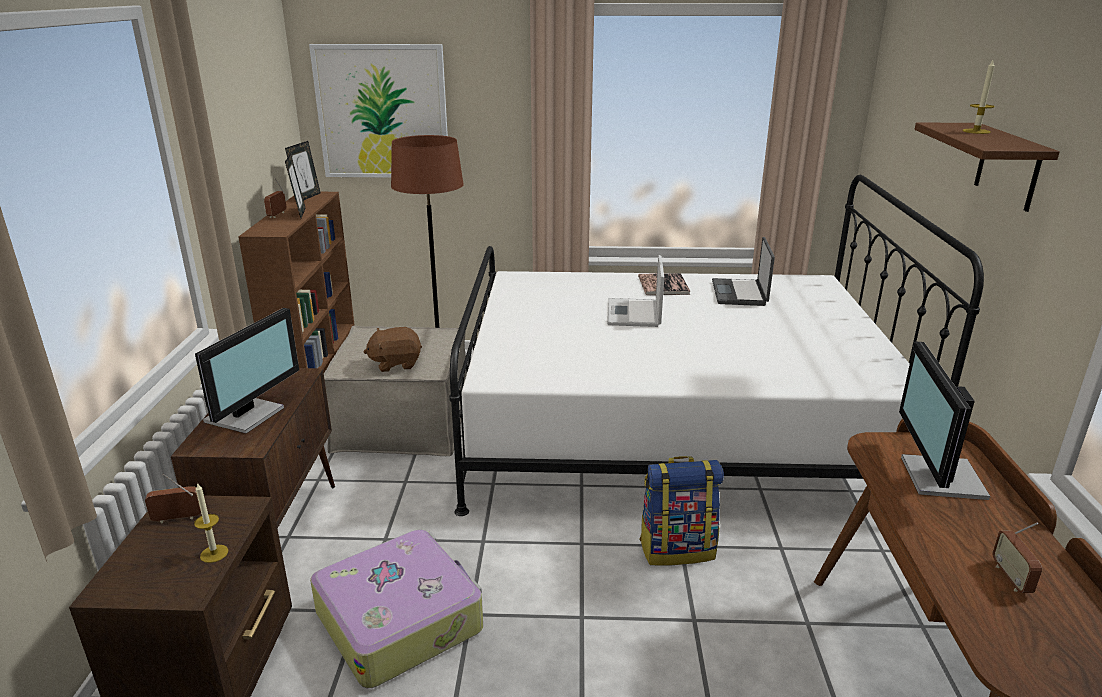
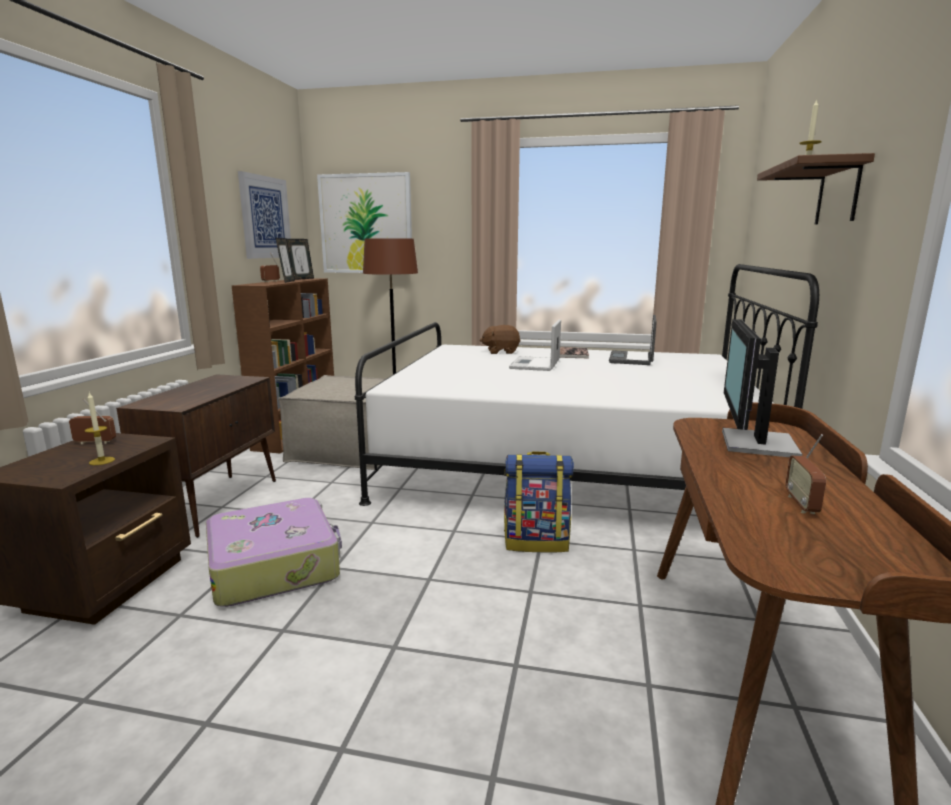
camera: 10 degrees right, 10 degrees down
(247, 415) = (192, 393): monitor -> none
(258, 124) = (265, 217): none -> picture
(395, 363) = (340, 392): brown plush toy -> brown plush toy (501, 352)

